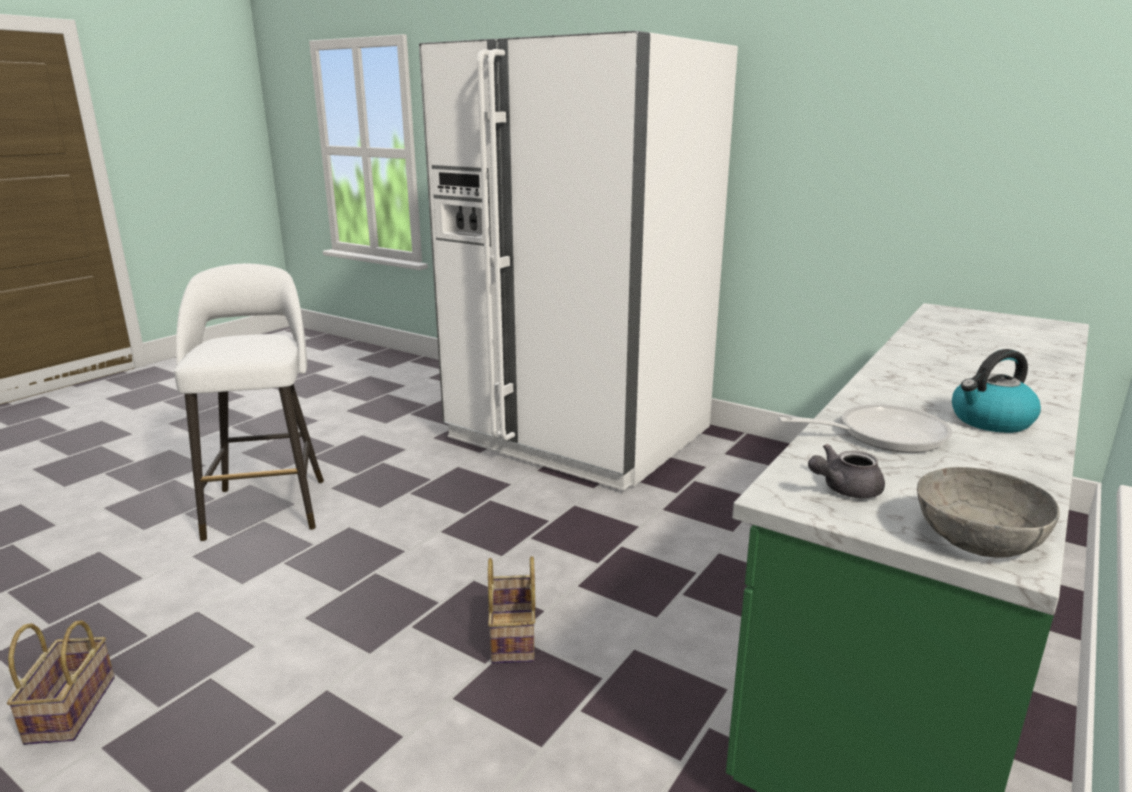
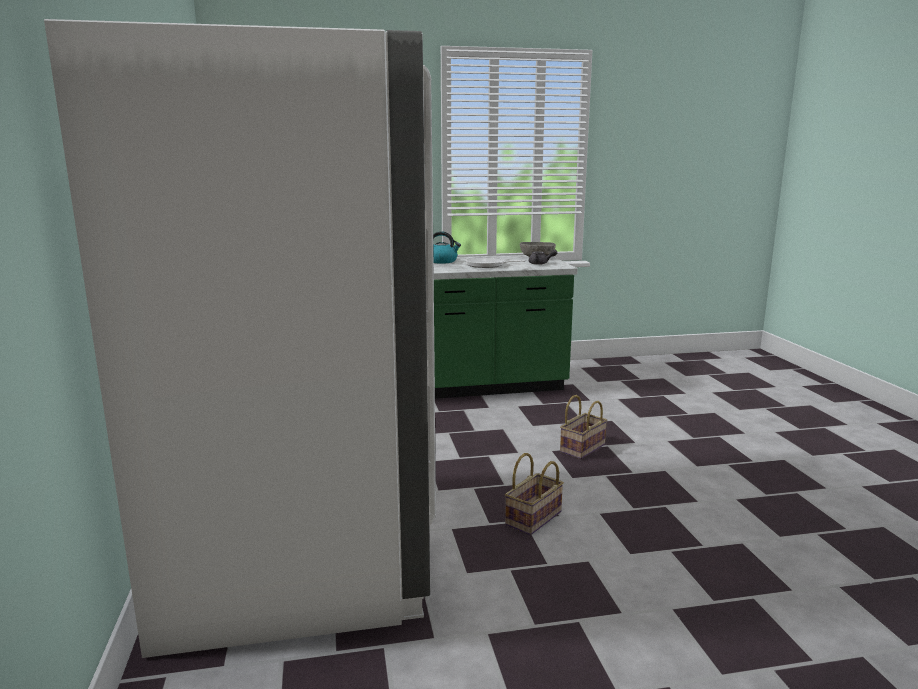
camera: 135 degrees left, 5 degrees down
(70, 708) = (855, 511): basket -> basket (533, 519)
(268, 506) = (705, 619): white stool -> none

